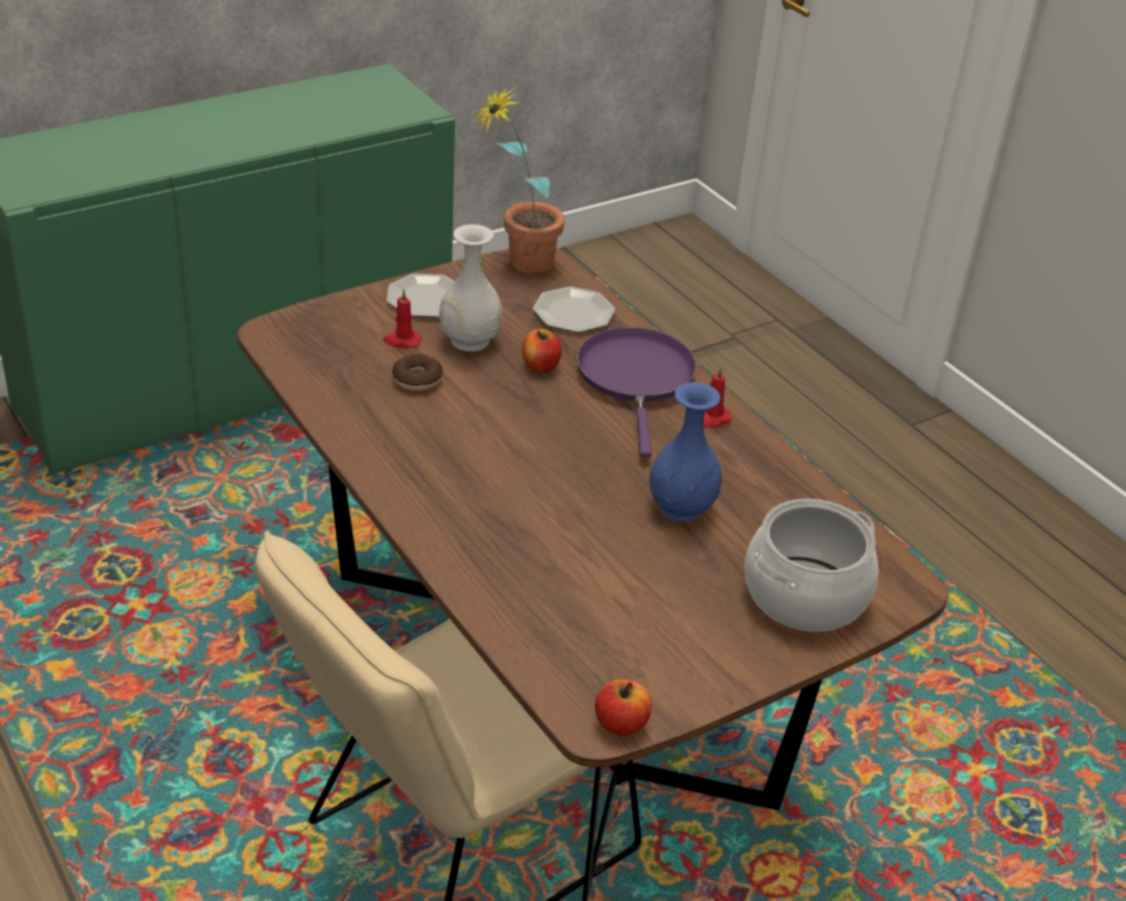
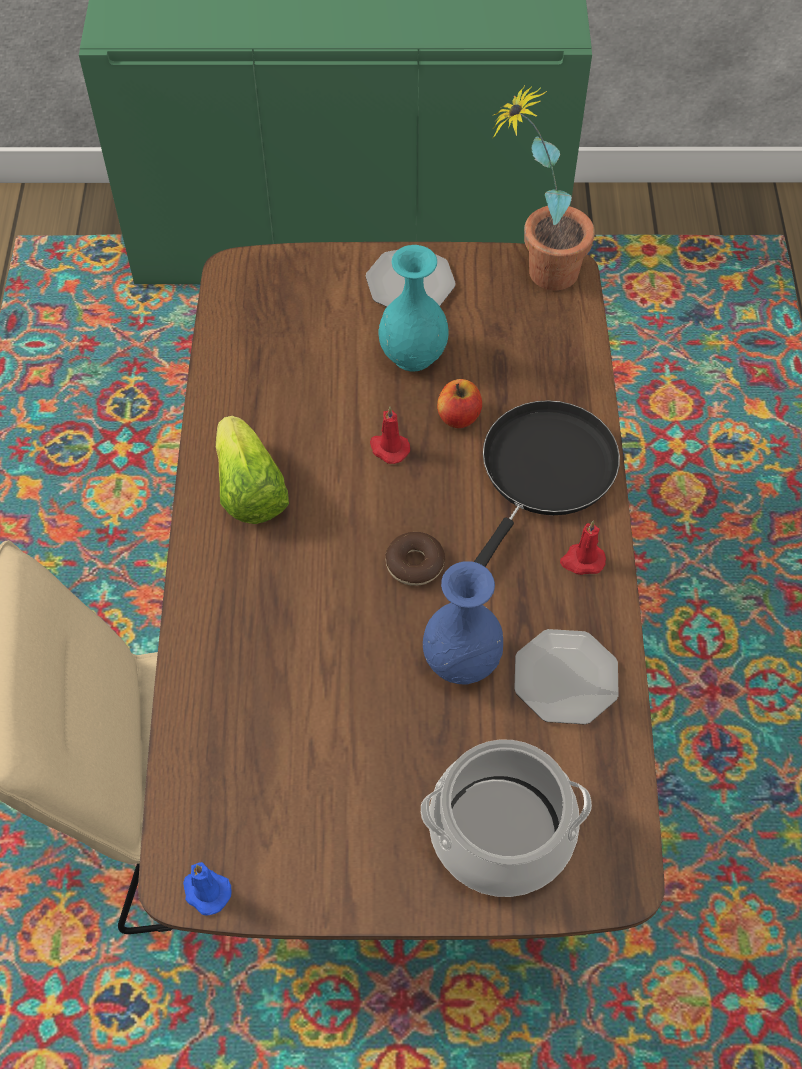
camera: 35 degrees right, 20 degrees up
(402, 341) = (347, 329): red candle -> red candle (388, 448)
(415, 463) = (249, 490): none -> lettuce
(417, 379) = (326, 385): donut -> donut (415, 564)
(470, 340) = (413, 354): white vase -> turquoise vase
(573, 313) = (544, 359): plate -> plate (564, 679)
(621, 724) = (205, 891): apple -> blue candle
(636, 379) = (544, 473): purple frying pan -> black frying pan

